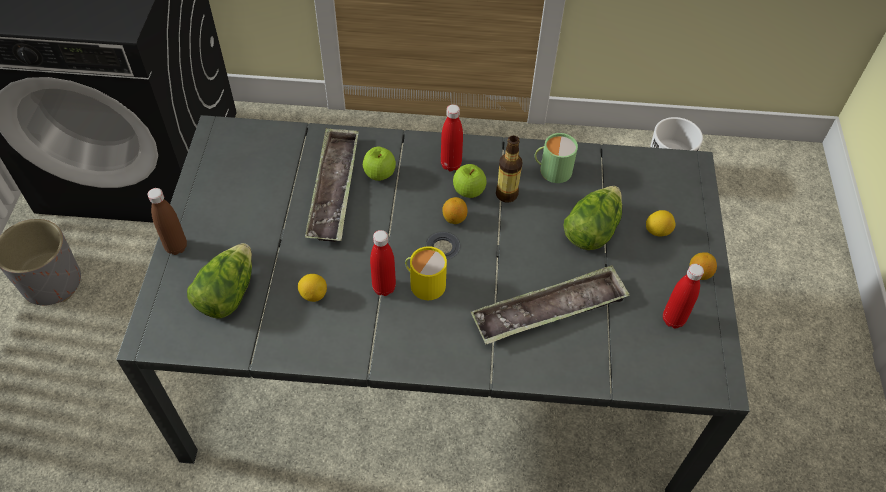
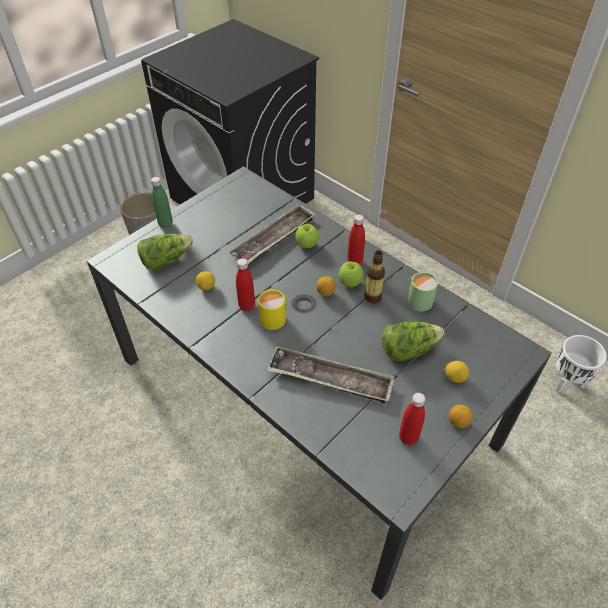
camera: 40 degrees right, 5 degrees down
(176, 247) = (165, 224): brown bottle -> green bottle

